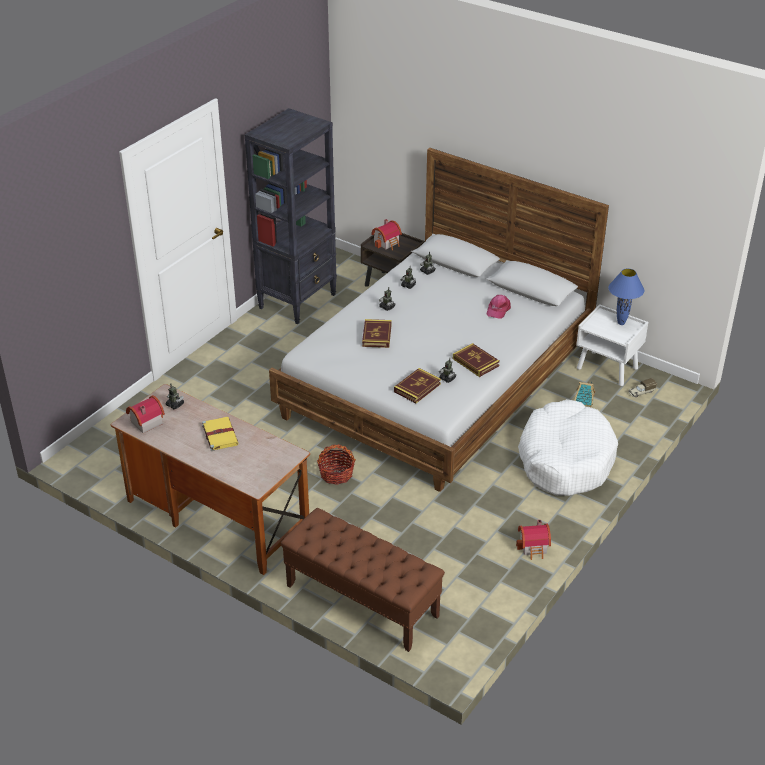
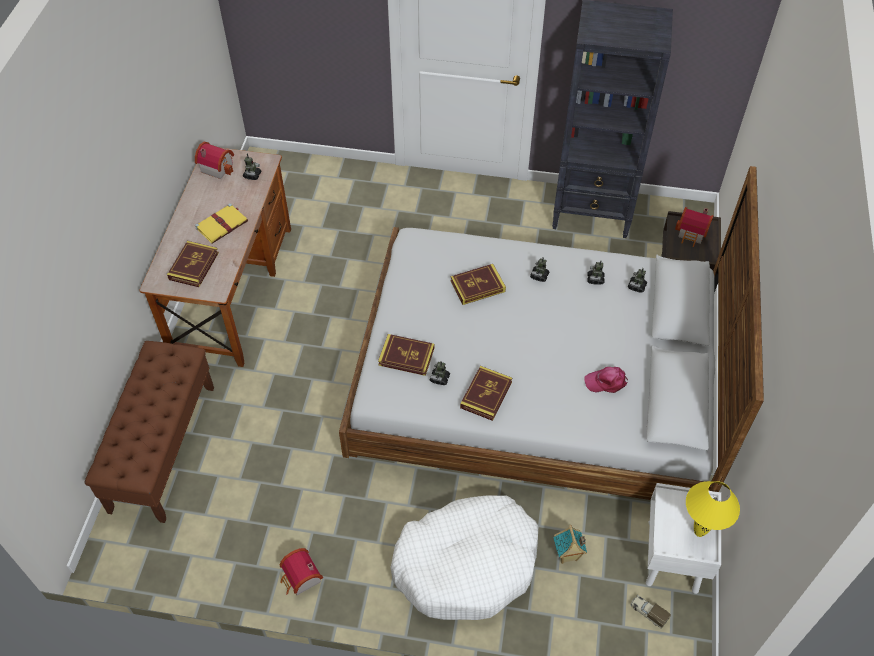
camera: 65 degrees right, 15 degrees up
(255, 461) = (193, 266): none -> book
(336, 474) = (333, 356): basket -> none
(621, 323) = (699, 533): blue table lamp -> yellow table lamp

